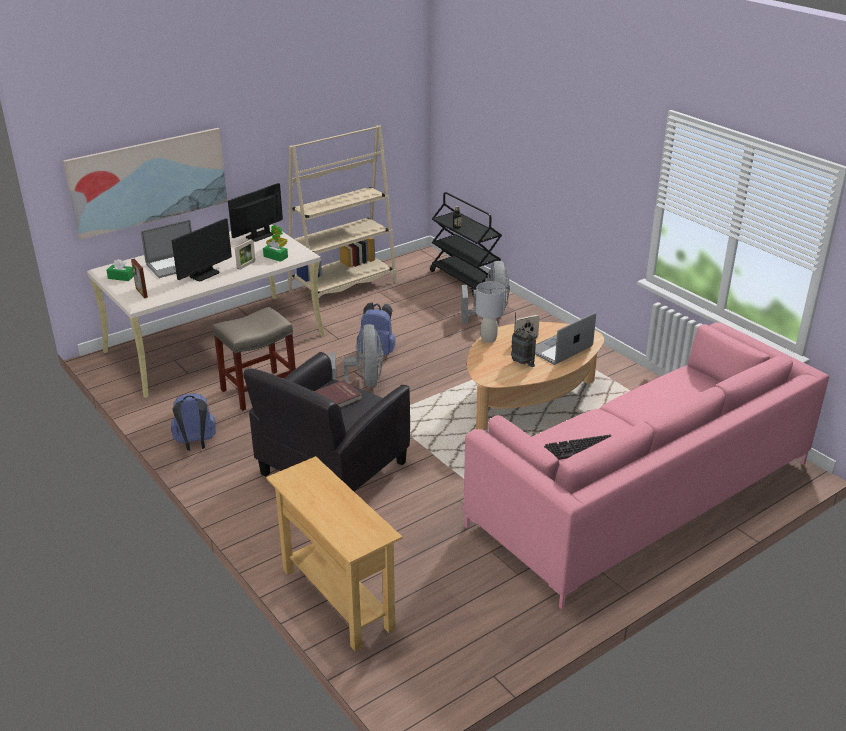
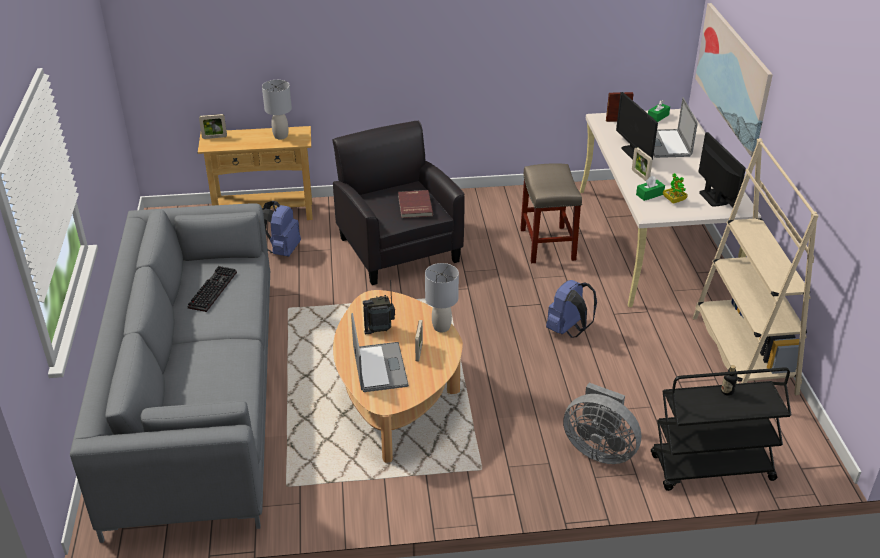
camera: 120 degrees right, 5 degrees up
(195, 444) = (490, 200): blue backpack -> blue backpack (282, 250)
(310, 487) = (281, 136): none -> grey table lamp
(355, 540) = (214, 137): none -> picture frame
(362, 383) = (513, 302): grey fan -> none
(641, 493) = (197, 395): pink sofa -> grey sofa

